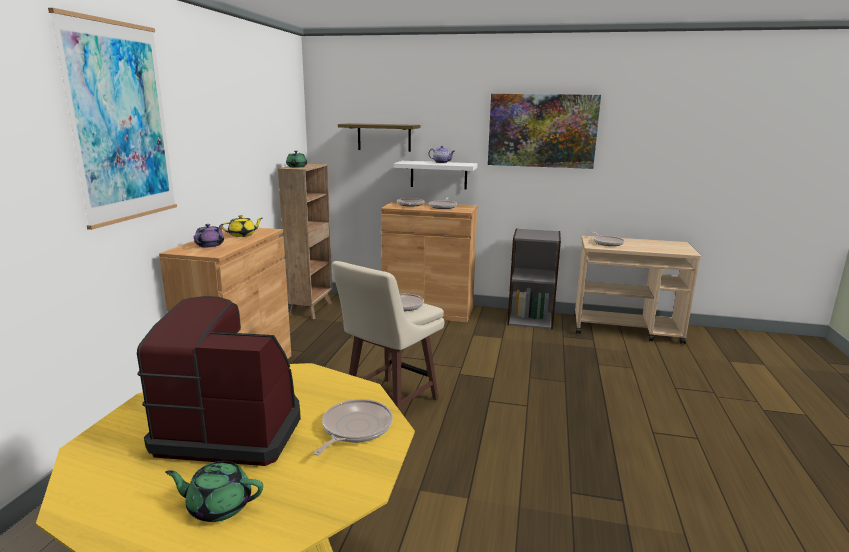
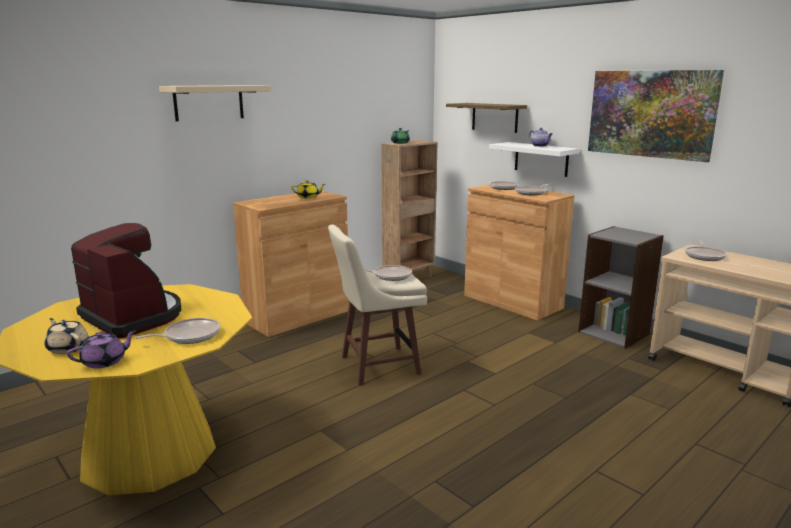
camera: 35 degrees right, 0 degrees up
(120, 123) = (209, 102): picture -> beige shelf
(210, 245) = (272, 201): purple teapot -> purple teapot (105, 362)
(218, 506) = (68, 348): green teapot -> beige teapot

